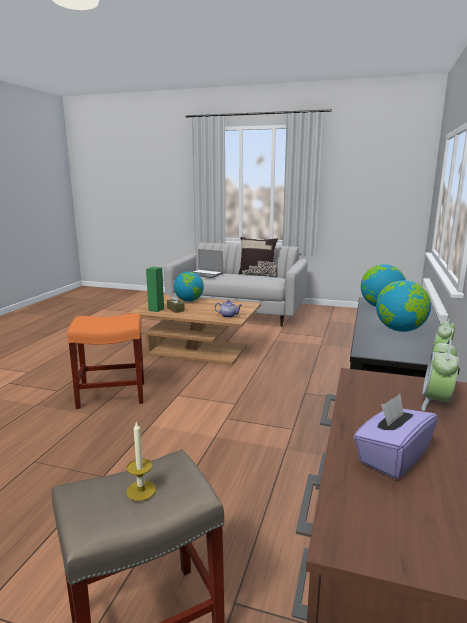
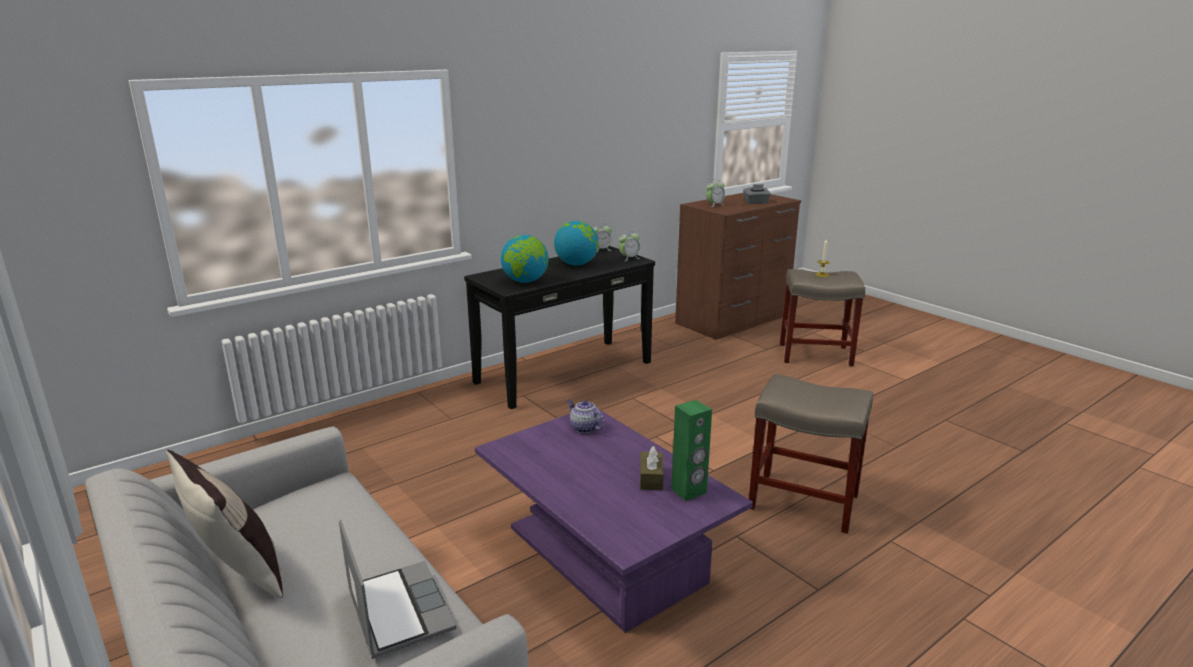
camera: 145 degrees left, 5 degrees up
(113, 394) = (801, 501): orange stool -> beige stool
(189, 300) = (591, 504): globe -> none
(197, 350) = (604, 554): brown coffee table -> purple coffee table
(381, 351) = (629, 258): none -> alarm clock
(392, 457) = (756, 202): purple tissue box -> grey tissue box

